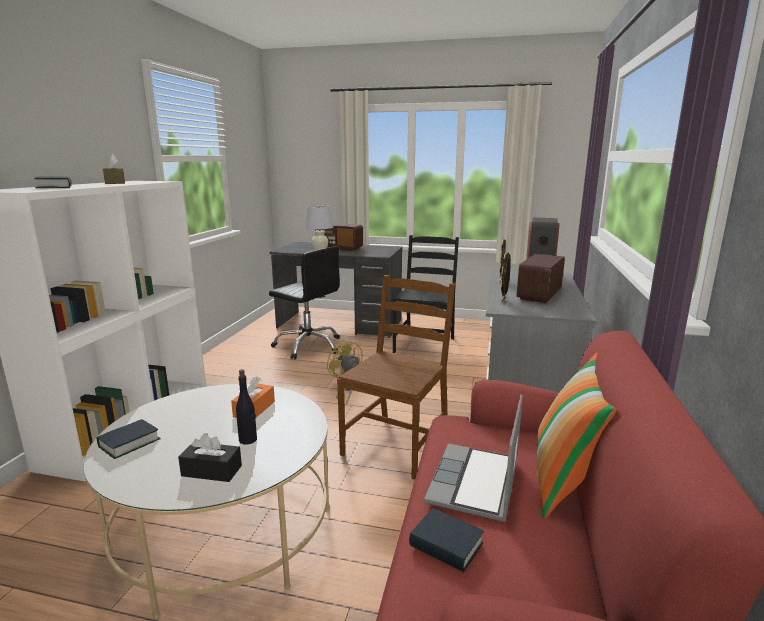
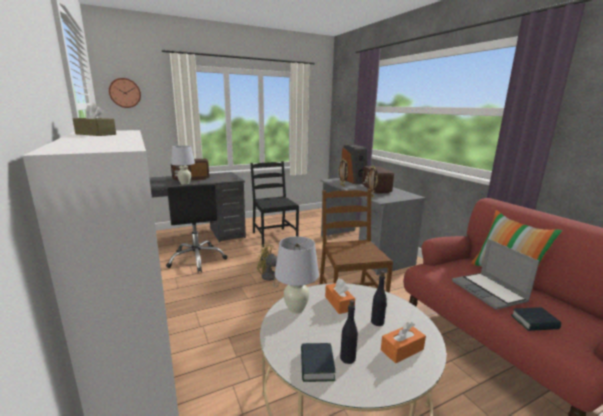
camera: 40 degrees left, 0 degrees up
(55, 187) = (97, 142): book -> none
(159, 451) = (348, 358): none -> black bottle
(210, 397) = (296, 309): none -> white table lamp
(211, 471) = (402, 350): black tissue box -> orange tissue box
(295, 143) = (125, 93): none -> wall clock
(308, 346) = (197, 259): black office chair -> black office chair turned 75 degrees clockwise

